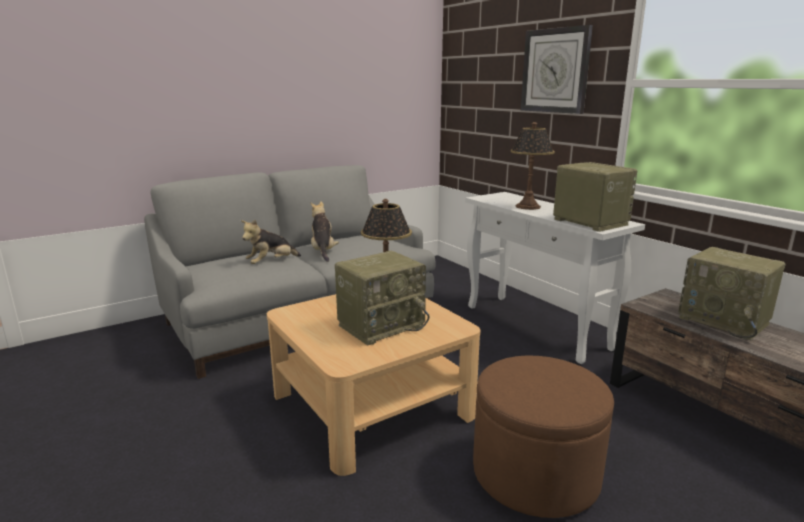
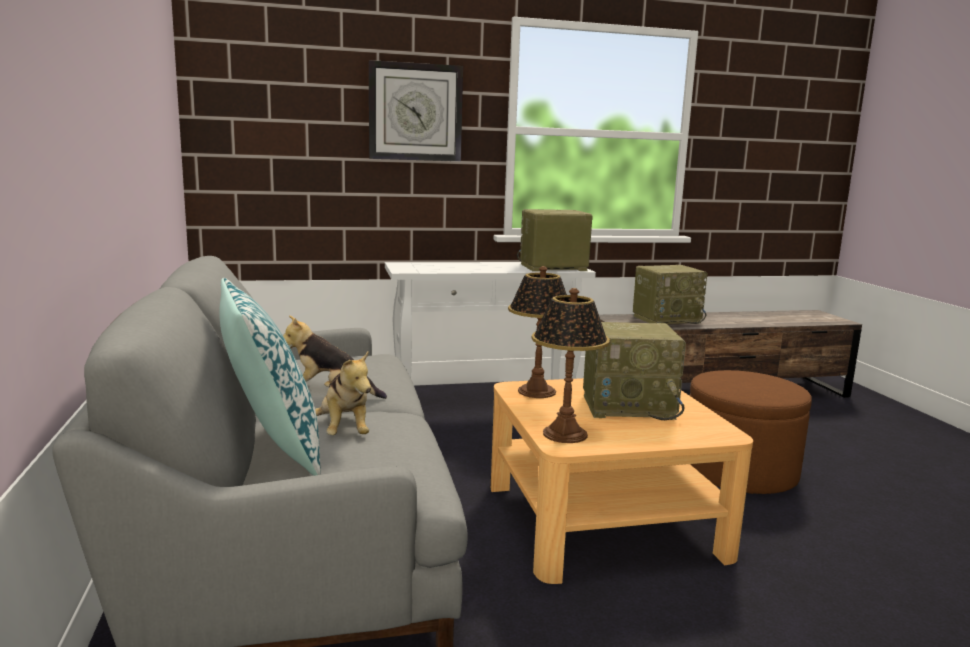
camera: 70 degrees left, 5 degrees down
(238, 255) = (271, 446): none -> pillow
(381, 325) = (629, 406): radio -> radio turned 105 degrees clockwise
(527, 206) = (469, 268): table lamp -> table lamp (564, 434)

